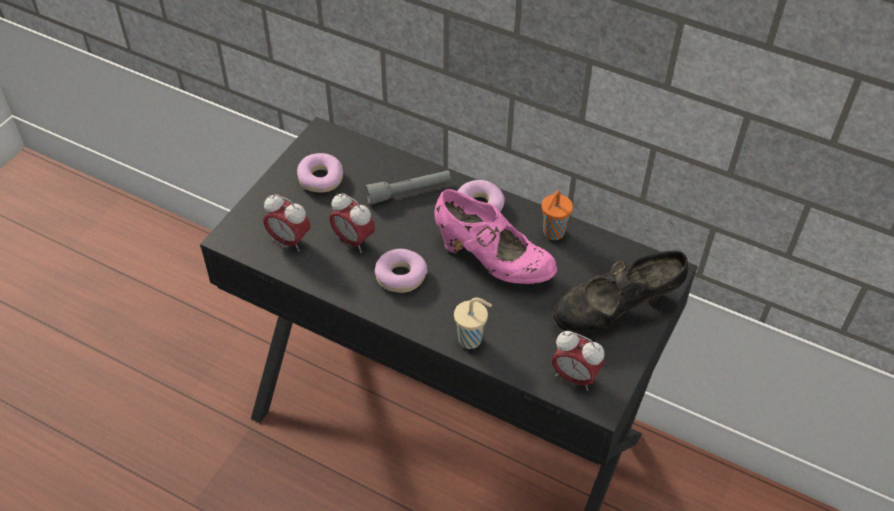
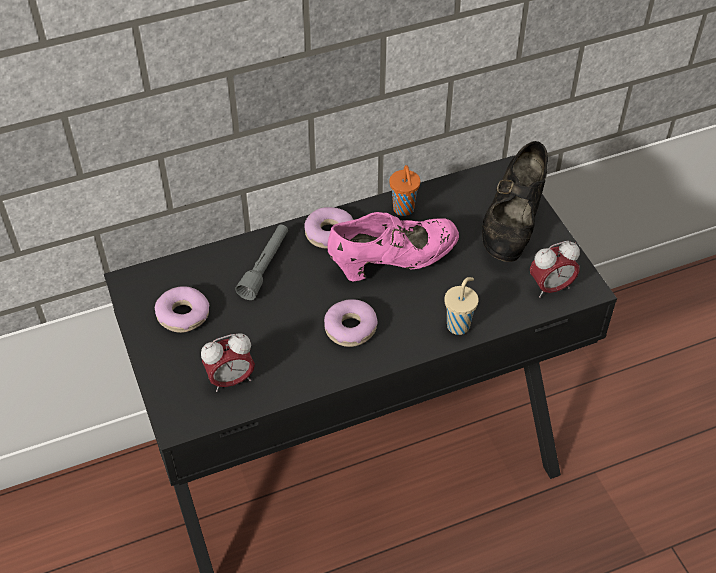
camera: 50 degrees left, 0 degrees up
(353, 240) = (279, 336): alarm clock -> none

